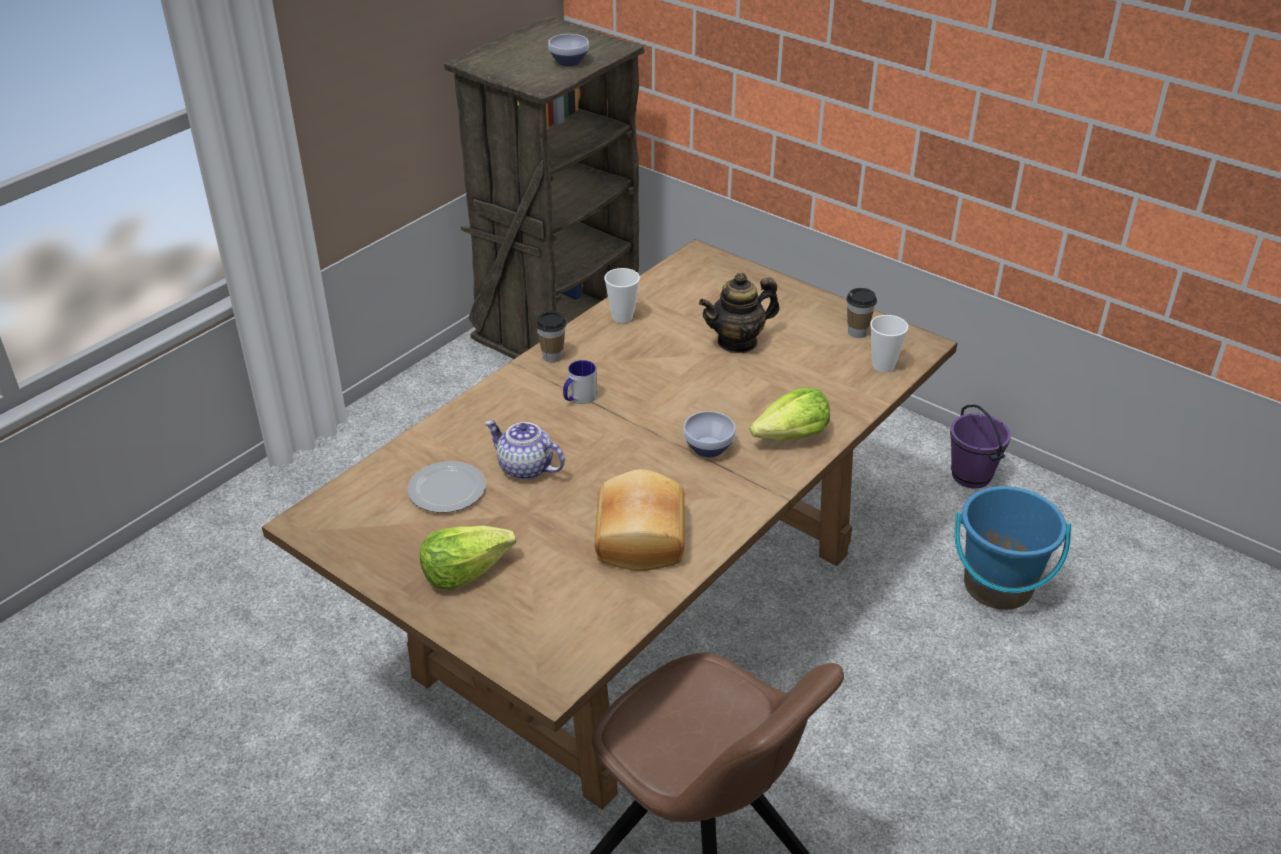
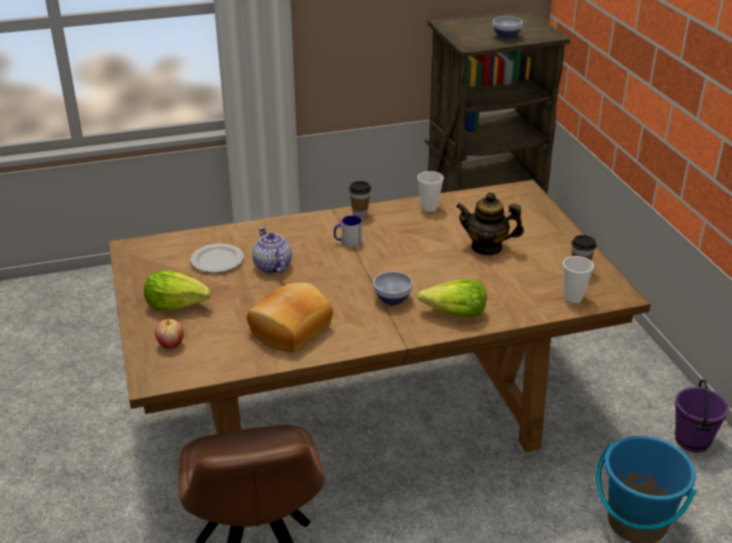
camera: 35 degrees right, 5 degrees down
(520, 625) = (171, 344): none -> apple

